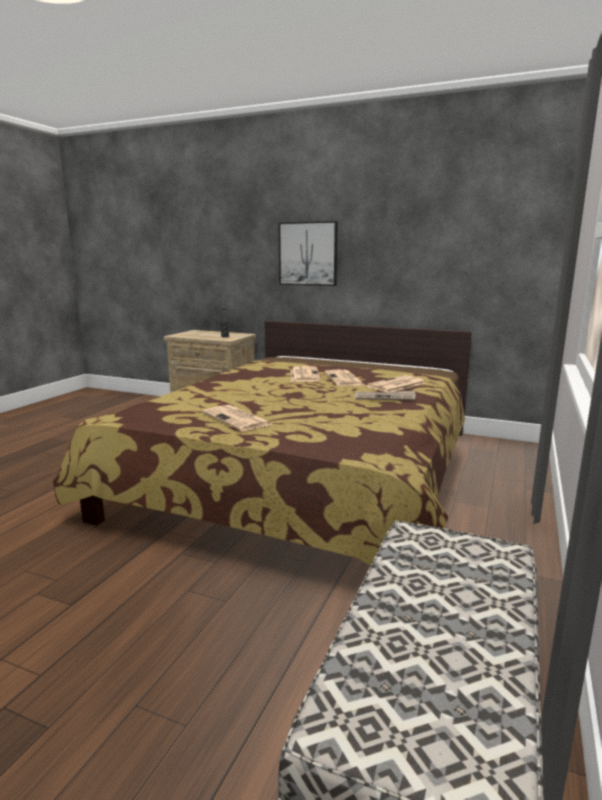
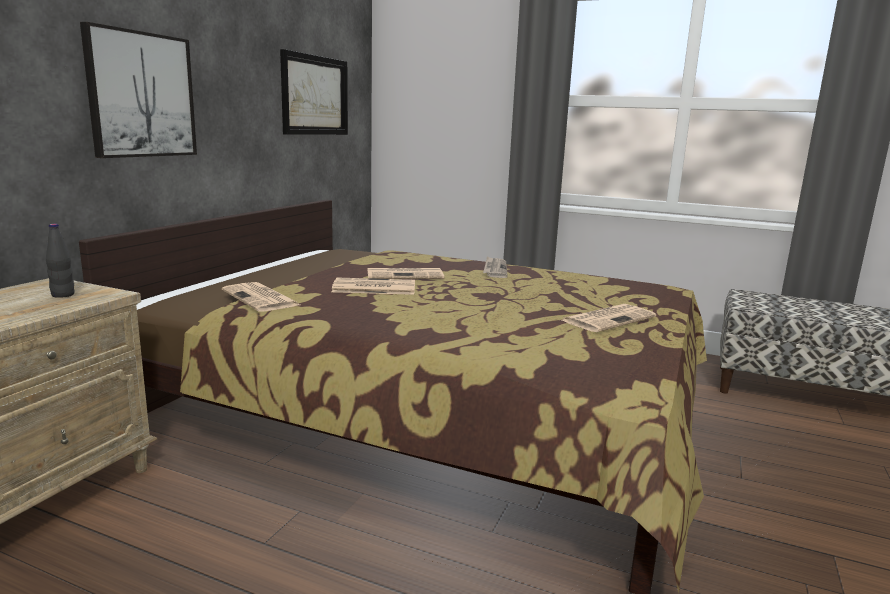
camera: 90 degrees left, 0 degrees up
(395, 385) = (439, 263): newspaper -> newspaper (261, 298)
(468, 244) = (315, 95): none -> picture

